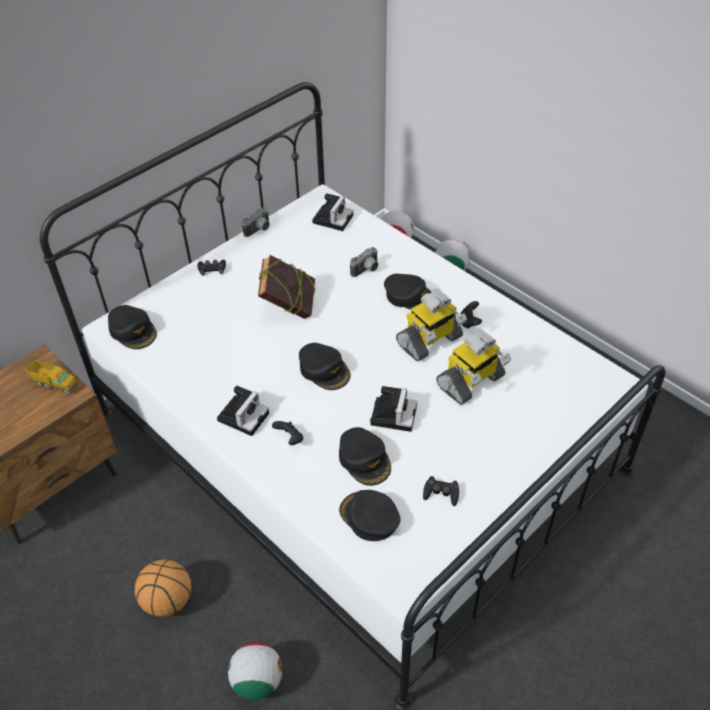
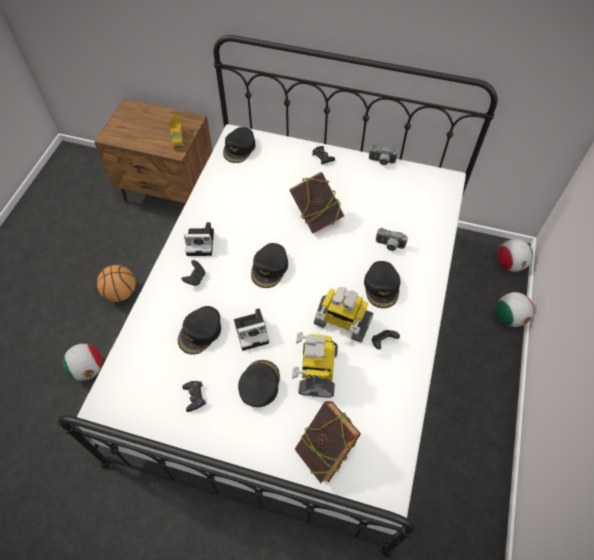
camera: 60 degrees right, 10 degrees up
(333, 218) = (430, 197): camera -> none
(369, 517) = (151, 359): black cap -> black cap (259, 384)
(471, 382) = (316, 371): toy robot -> toy robot turned 75 degrees clockwise
(557, 410) = (325, 450): none -> book

